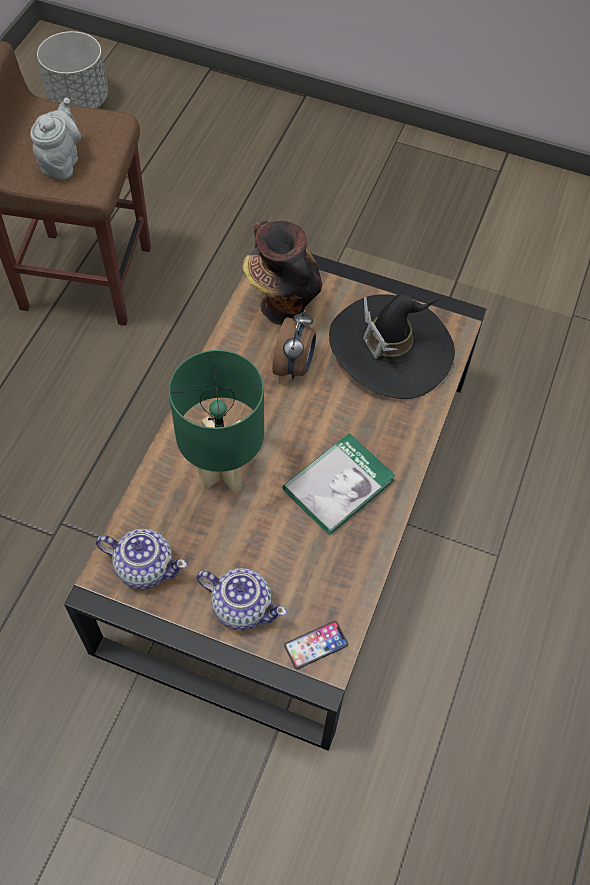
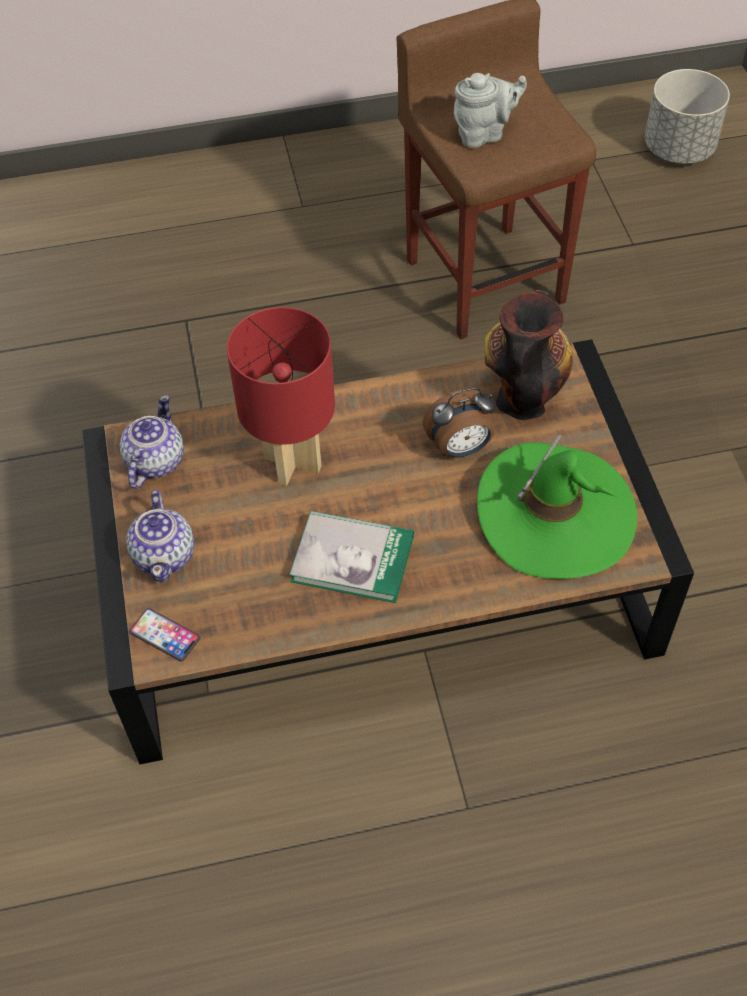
camera: 60 degrees right, 5 degrees down
(144, 567) = (154, 462): teapot -> teapot turned 150 degrees counterclockwise
(223, 472) = (294, 462): green table lamp -> red table lamp
(391, 349) = (555, 514): black hat -> green hat

